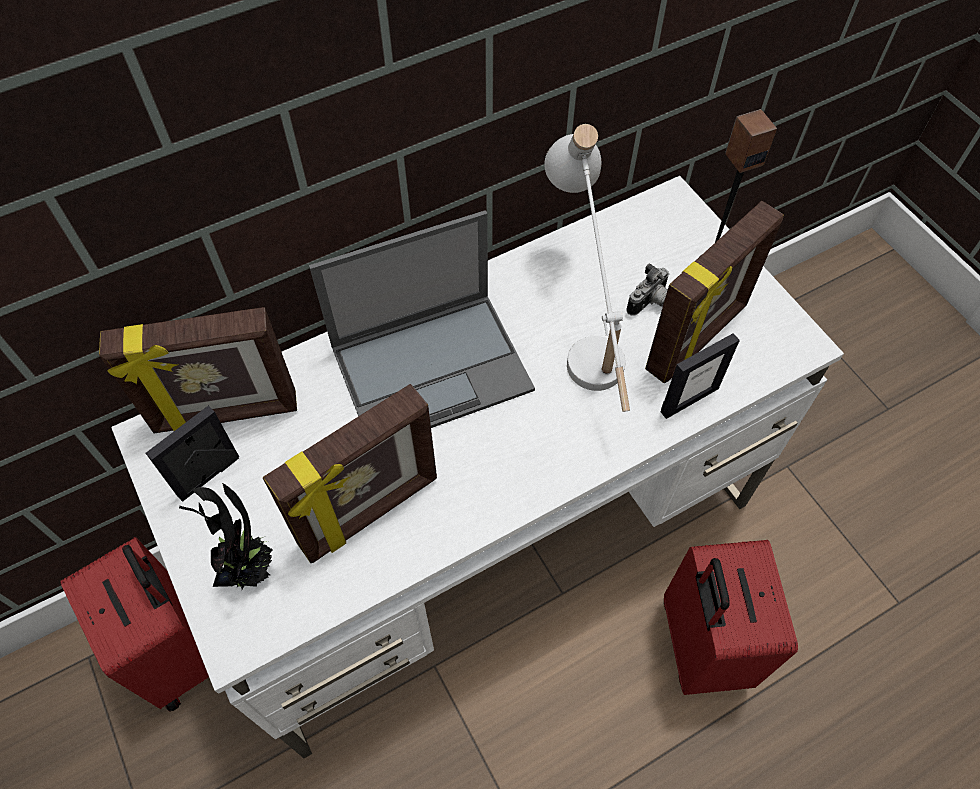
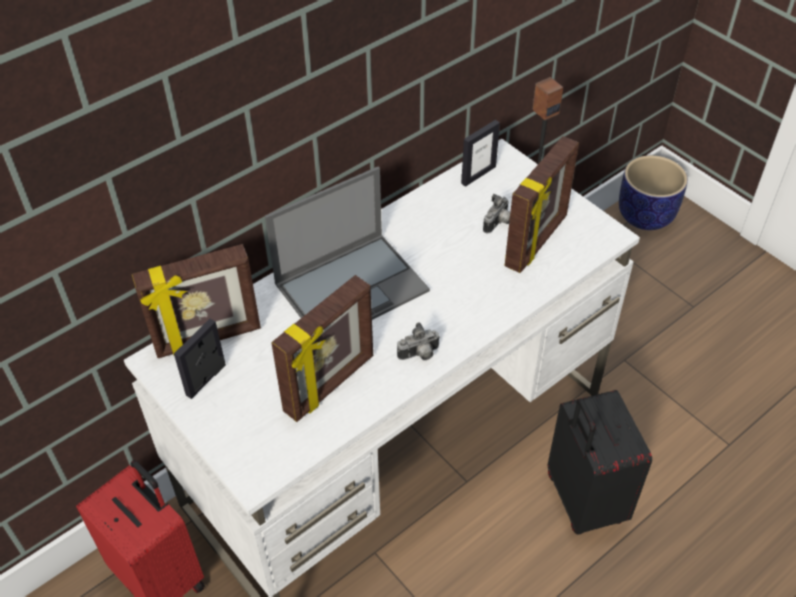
camera: 10 degrees left, 10 degrees down
(249, 567) = (252, 432): potted plant -> none
(500, 487) = (419, 355): none -> camera
(585, 331) = (457, 248): white table lamp -> none
(689, 399) = (539, 281): picture frame -> picture frame (478, 175)
(699, 644) = (582, 500): red suitcase -> black suitcase
(851, 278) = (646, 215): none -> planter

